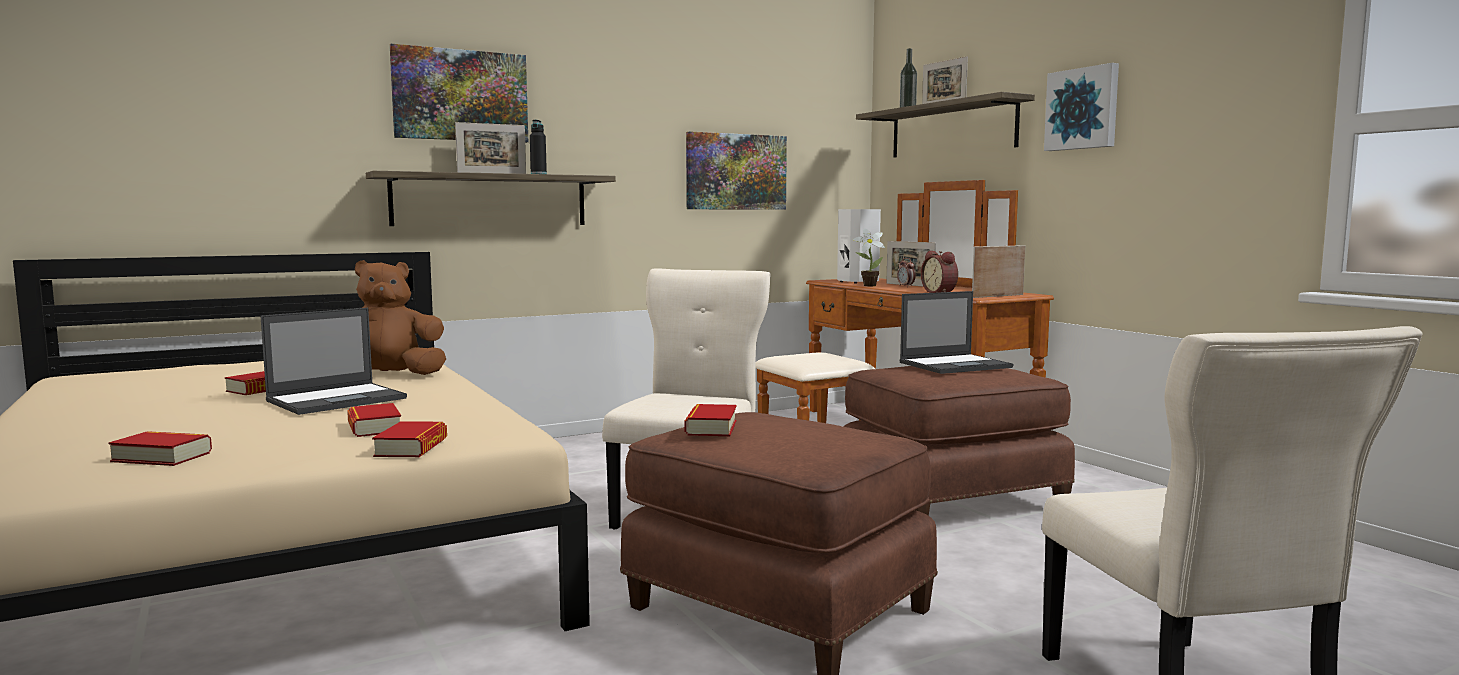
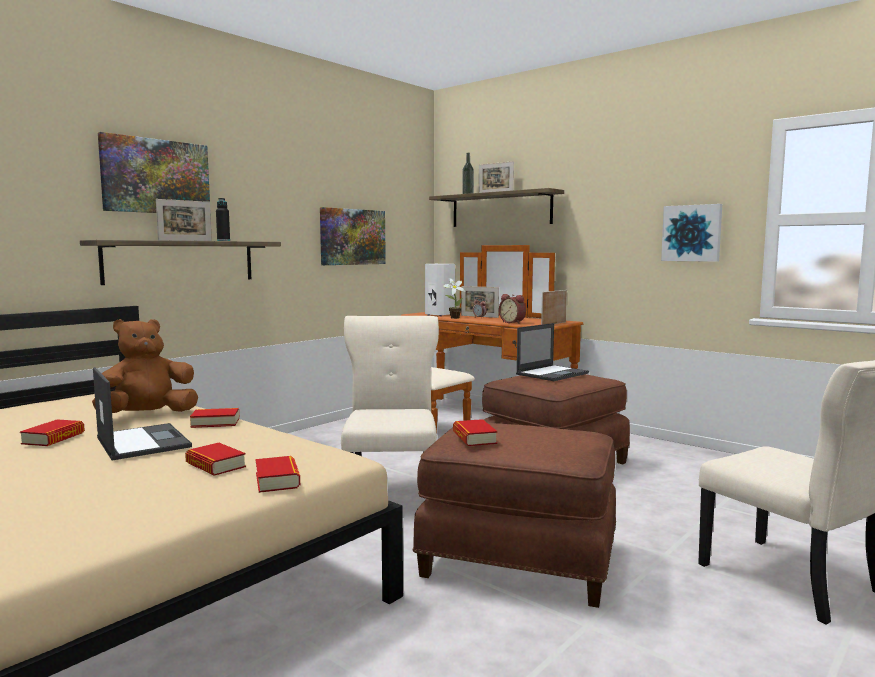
camera: 20 degrees left, 0 degrees up
(162, 457) = (61, 517): book -> book (215, 422)
(338, 399) = (142, 442): laptop -> laptop turned 60 degrees counterclockwise
(1083, 109) = (600, 201): picture -> picture (692, 233)

